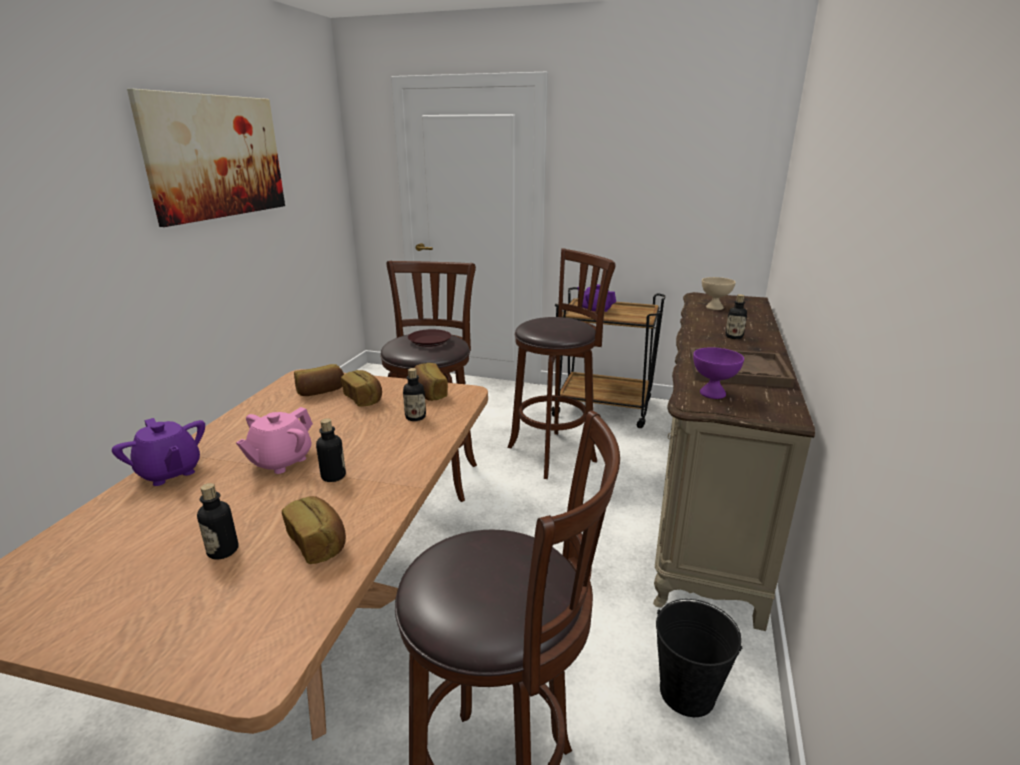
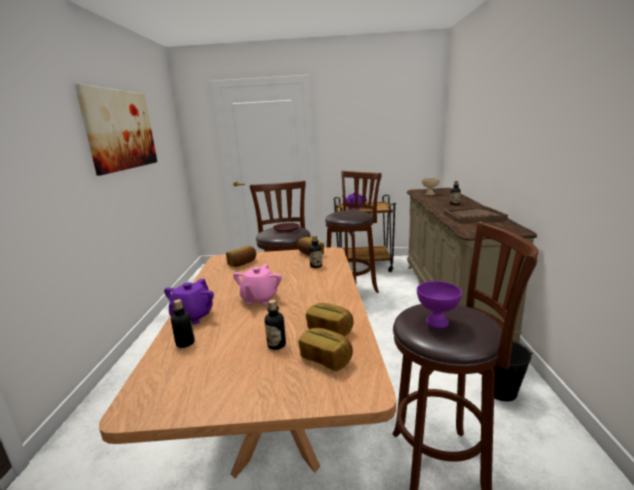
camera: 15 degrees left, 5 degrees down
(170, 472) = (192, 317): purple teapot -> purple teapot turned 75 degrees clockwise
(333, 476) = (301, 299): bottle -> bottle (185, 343)
(364, 399) = (274, 263): bread -> bread (326, 359)
(712, 394) = (474, 227): purple bowl -> purple bowl (436, 323)

